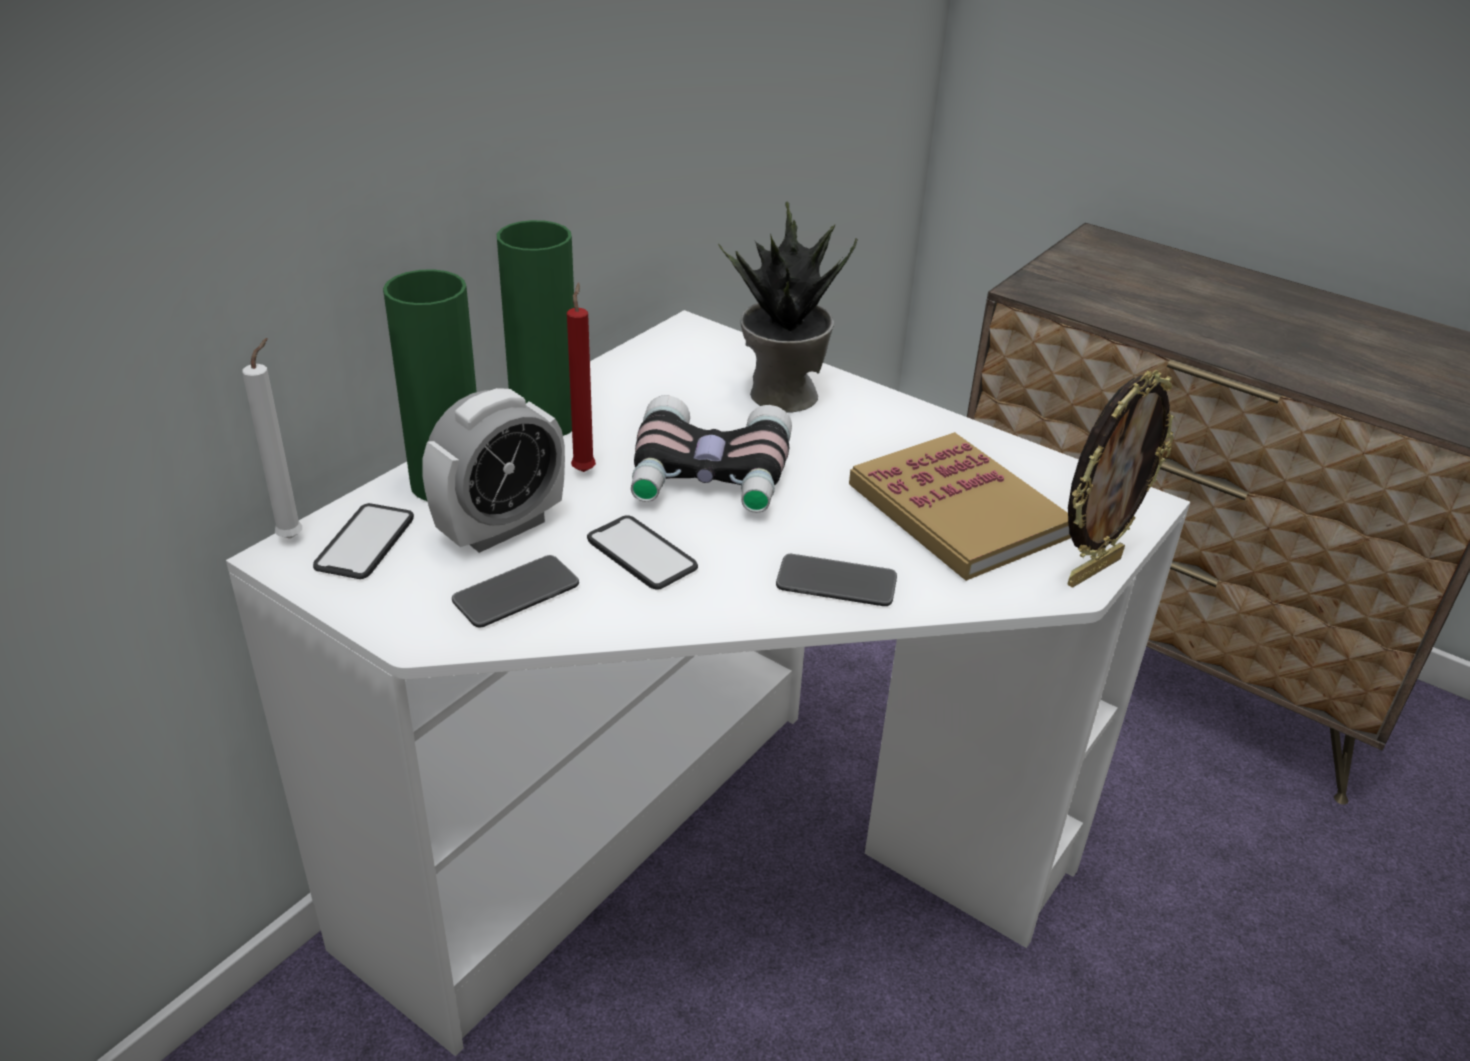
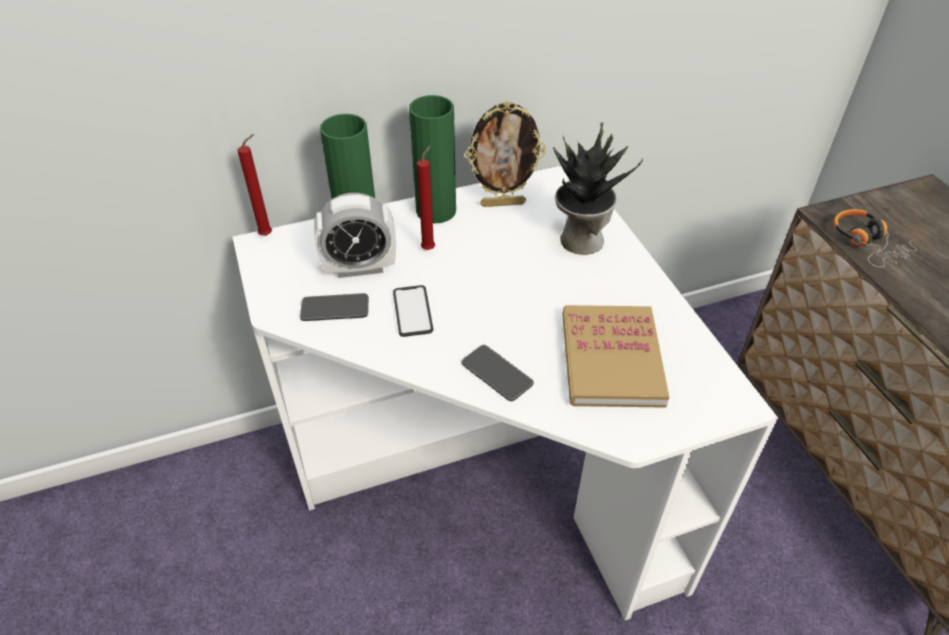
camera: 35 degrees right, 10 degrees up
(294, 536) = (268, 234): white candle -> red candle
(365, 542) = (294, 251): phone -> none
(708, 477) = (489, 278): binoculars -> none
(1092, 569) = (658, 434): picture frame -> picture frame (503, 203)
(1094, 305) = (868, 244): none -> headphones

